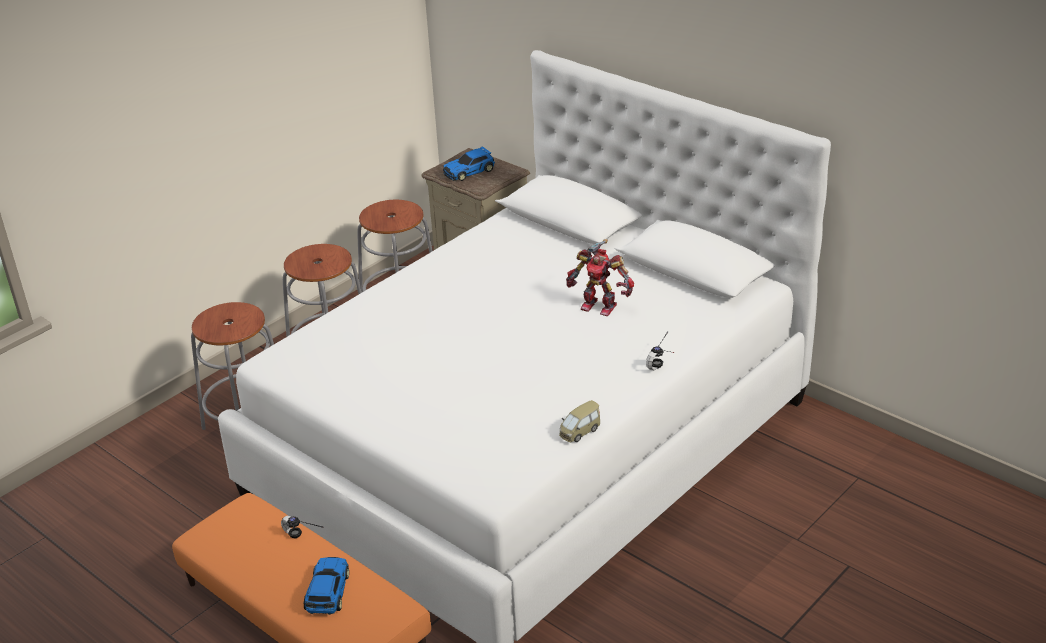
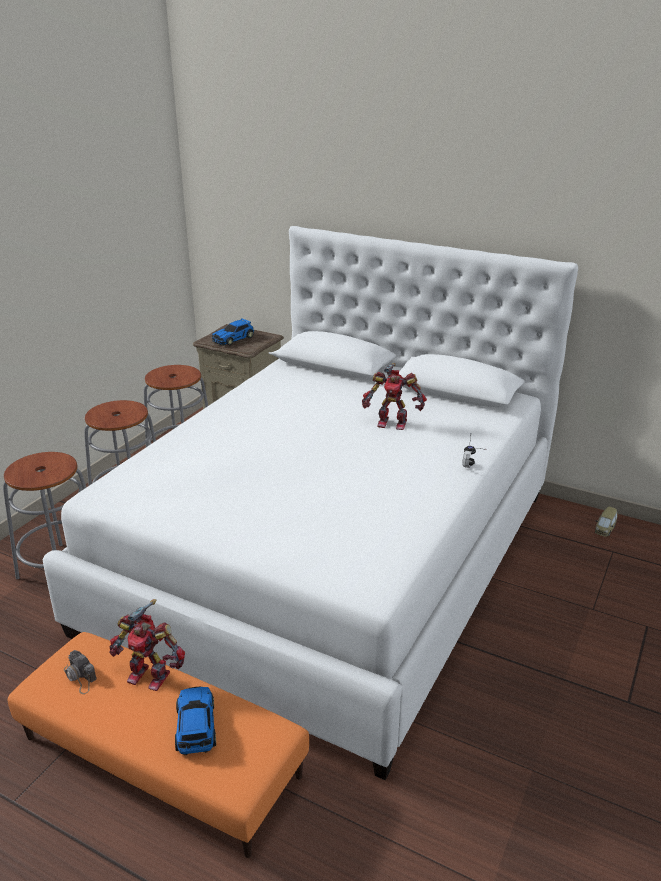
camera: 15 degrees left, 5 degrees down
(236, 534) = (80, 677): none -> camera
(299, 541) = (150, 675): headphones -> toy robot
(579, 432) = (430, 526): toy car -> toy car (604, 529)

